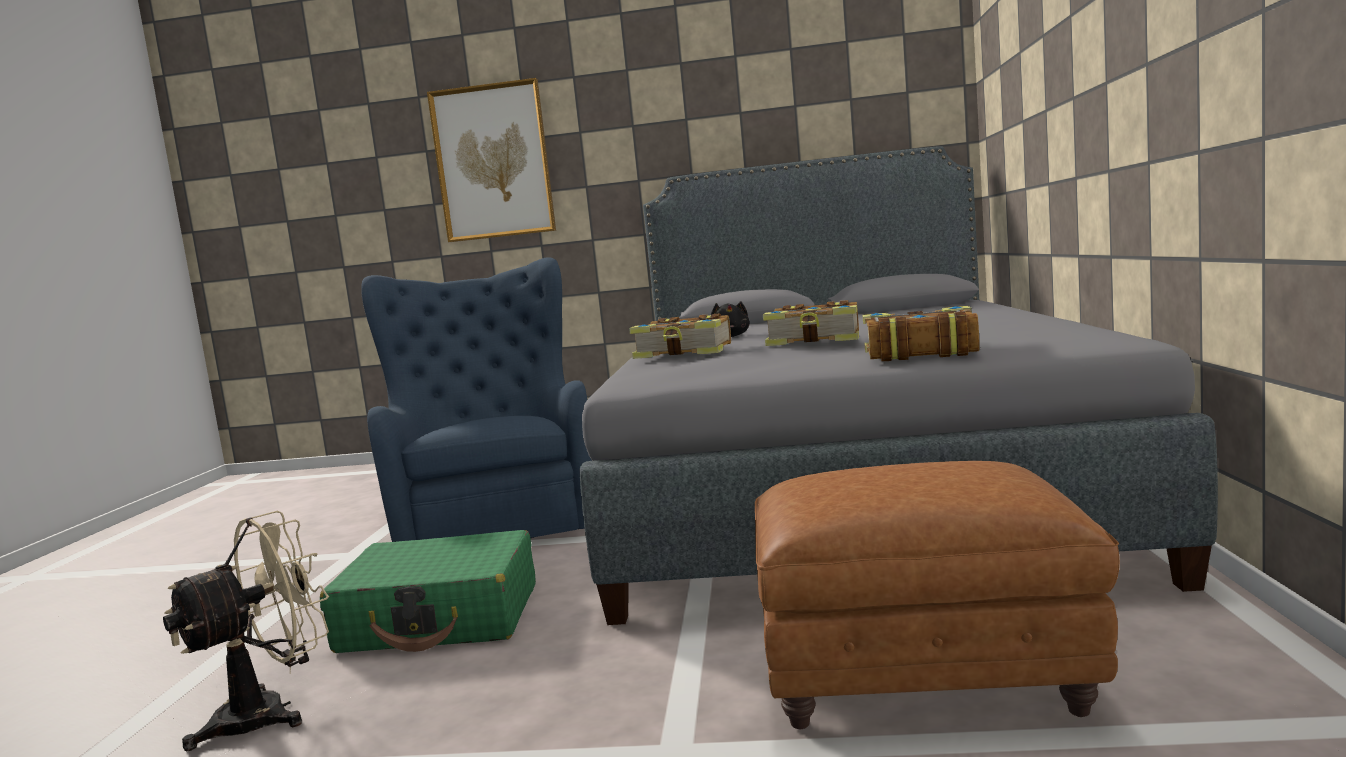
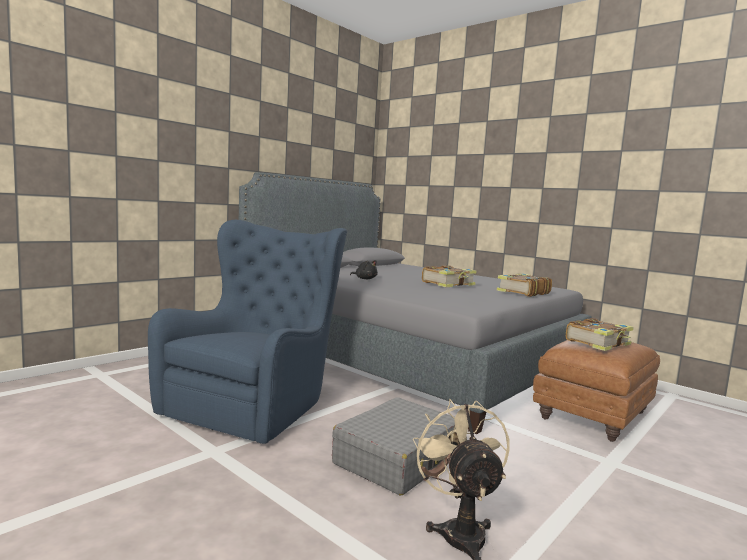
camera: 55 degrees left, 0 degrees up
(441, 618) = (398, 459): green suitcase -> grey suitcase
(493, 162) = (129, 129): picture -> none
(496, 519) = (256, 405): blue armchair -> blue armchair turned 90 degrees clockwise
(685, 352) = (407, 289): book -> book (599, 343)

